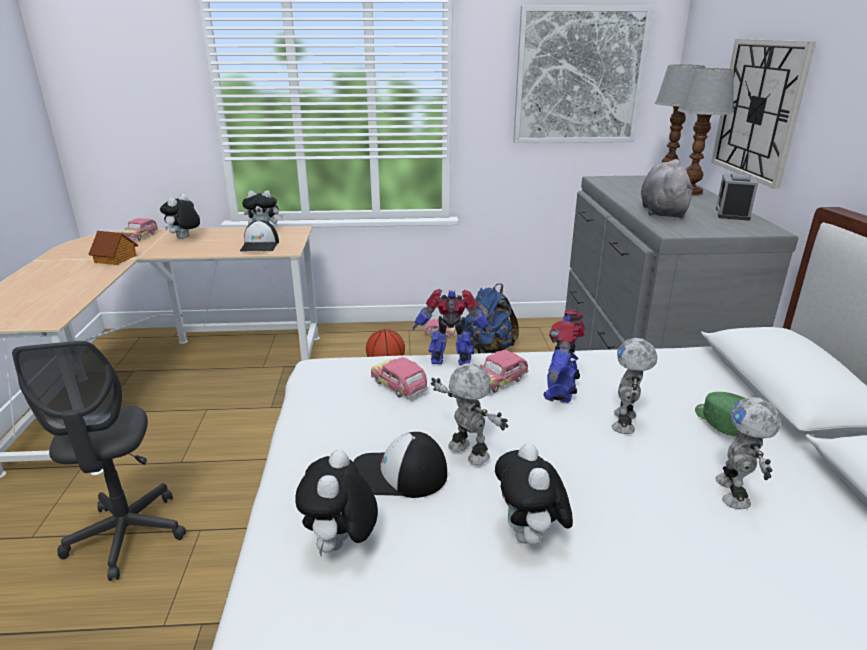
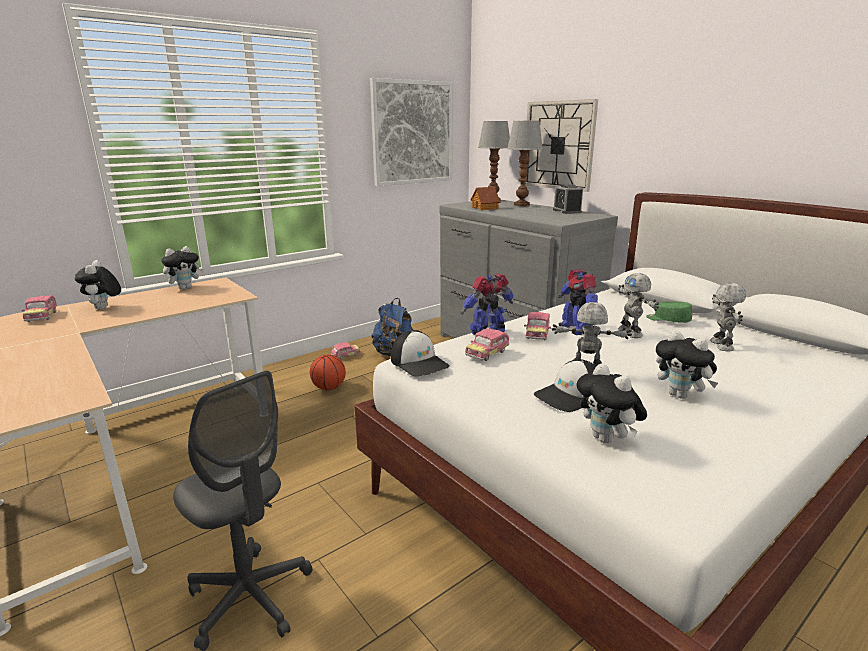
camera: 35 degrees left, 5 degrees down
(116, 259) = (52, 338): toy house -> toy house (485, 208)
(260, 245) = (204, 298): cap -> cap (419, 363)
(399, 387) = (487, 353): toy car -> toy car turned 60 degrees counterclockwise
(662, 211) = (531, 215): grey plush toy -> none
(734, 492) = (720, 345): toy robot -> toy robot turned 150 degrees counterclockwise

